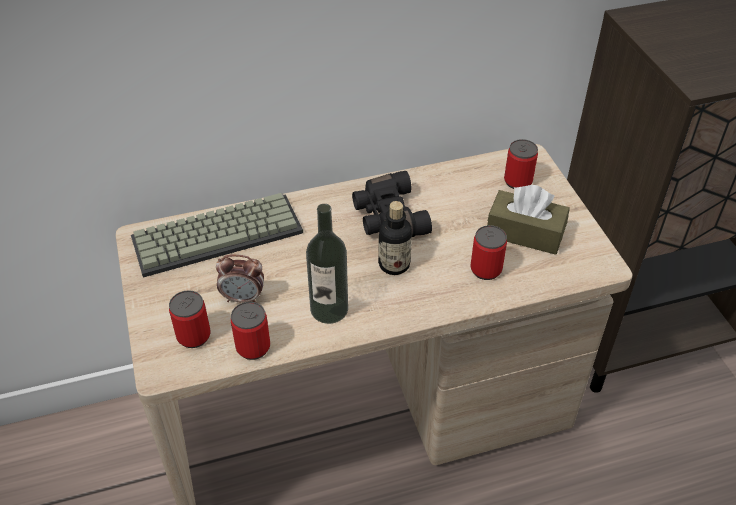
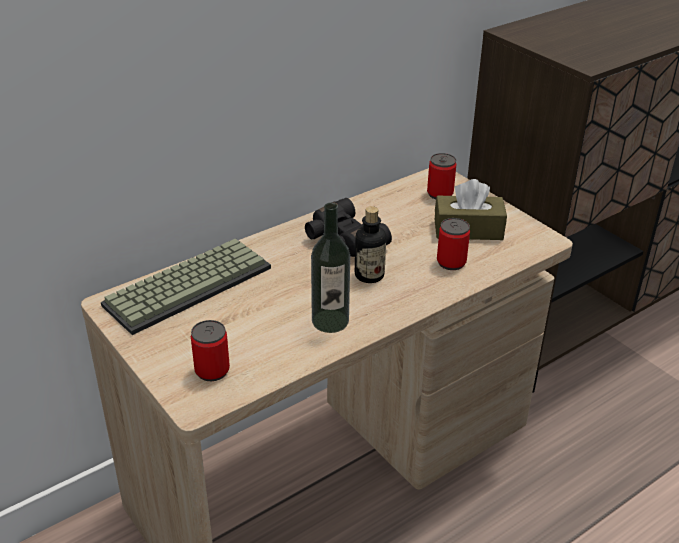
camera: 20 degrees left, 10 degrees down
(243, 298) = (243, 330): alarm clock -> none
(253, 347) = (276, 366): can -> none

